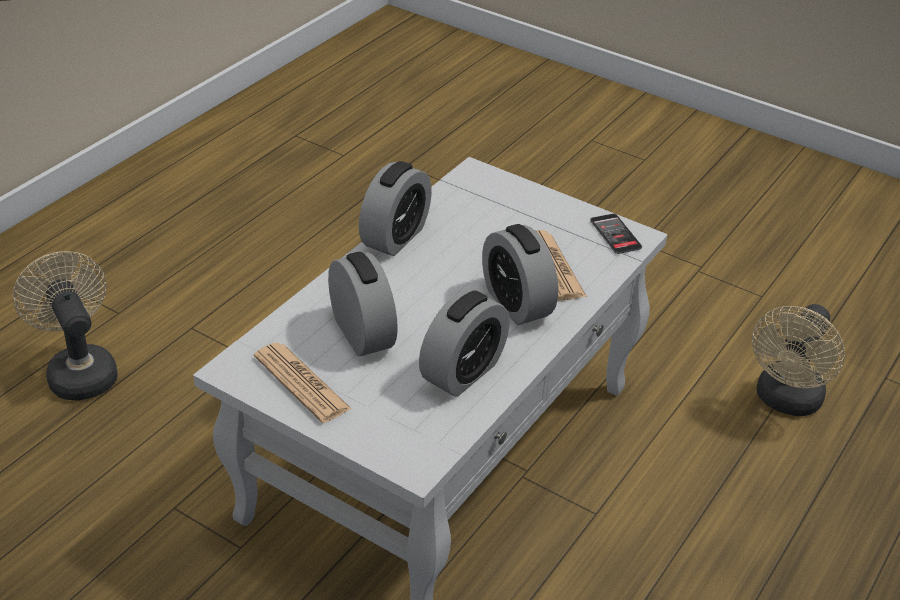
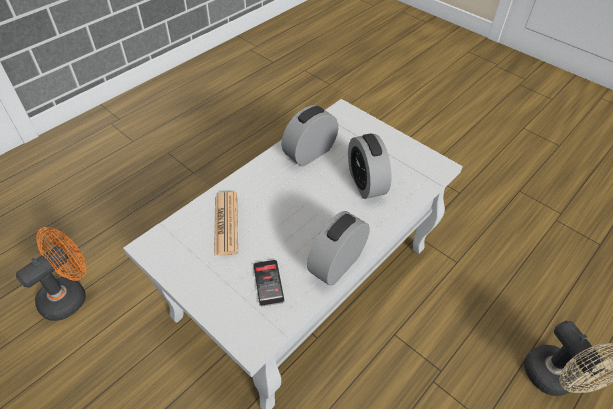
camera: 170 degrees left, 10 degrees up
(301, 383) = (400, 155): newspaper -> none
(516, 303) = (263, 195): alarm clock -> none
(615, 234) = (164, 250): phone -> phone (268, 283)
(785, 401) = (69, 295): beige fan -> orange fan

